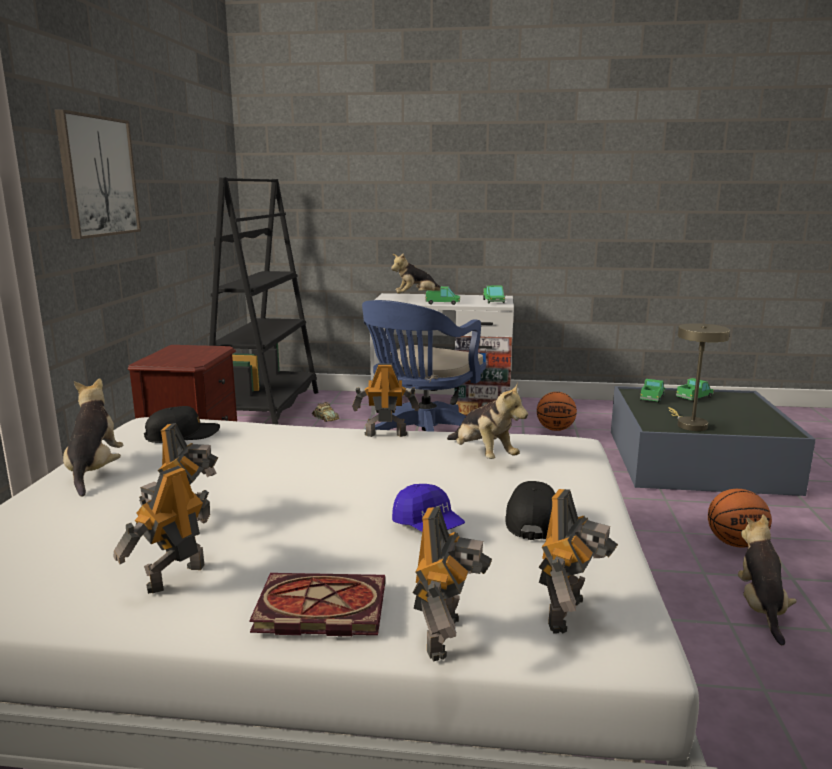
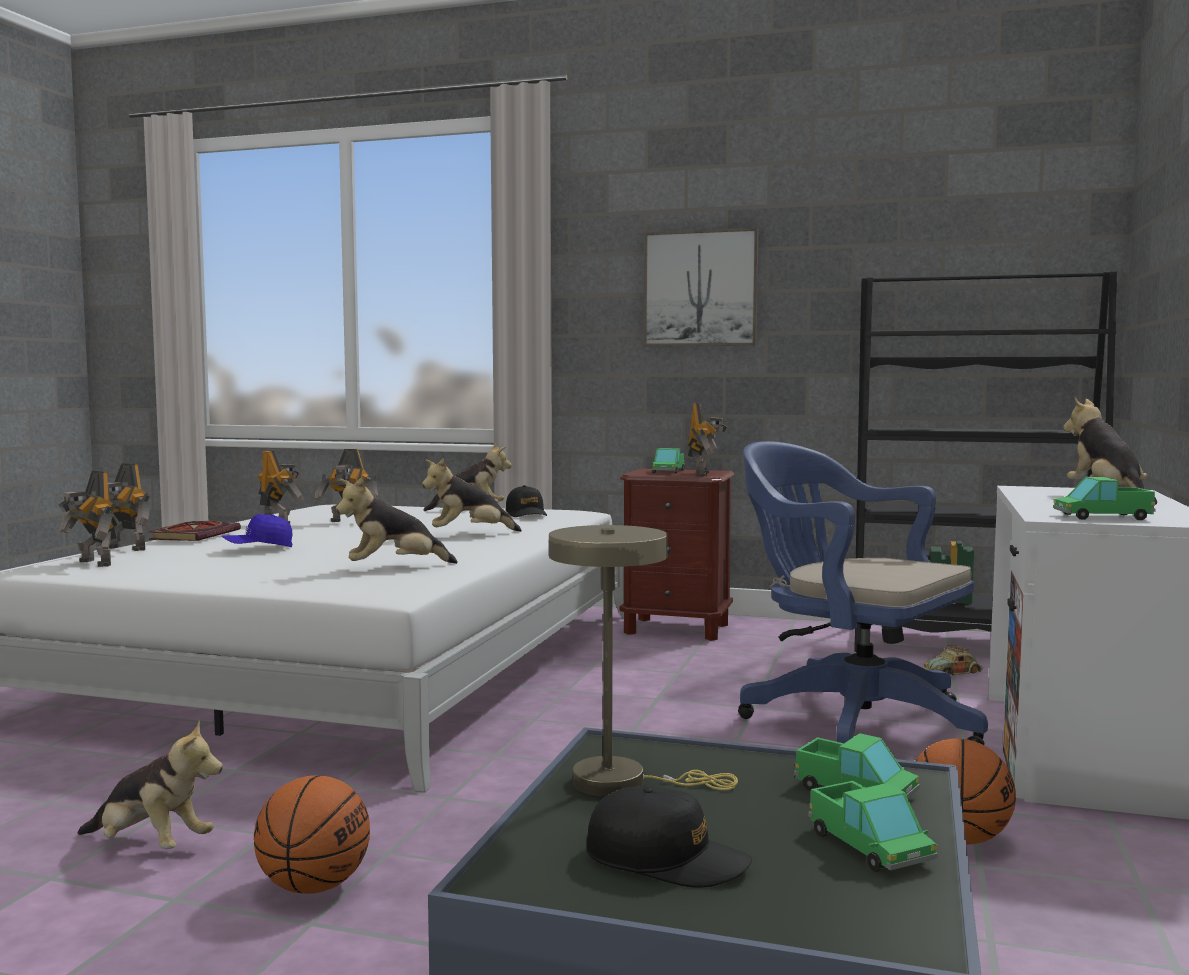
camera: 100 degrees right, 10 degrees down
(297, 450) = (469, 534): none -> plush toy
(385, 434) = (496, 551): toy robot -> toy robot (704, 474)
(442, 303) = (1042, 501): toy truck -> toy truck (668, 471)
(532, 520) = (228, 568): black cap -> black cap (666, 860)

